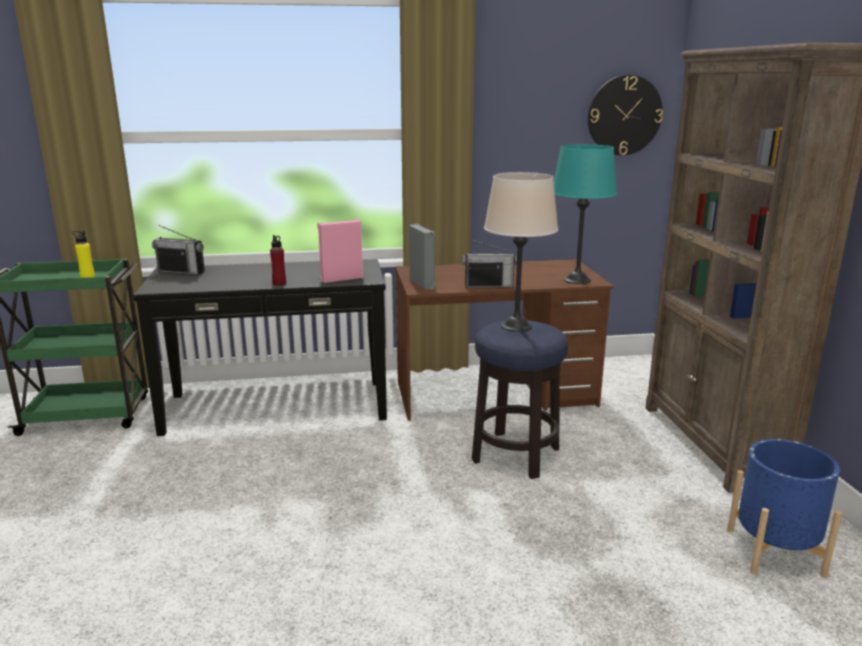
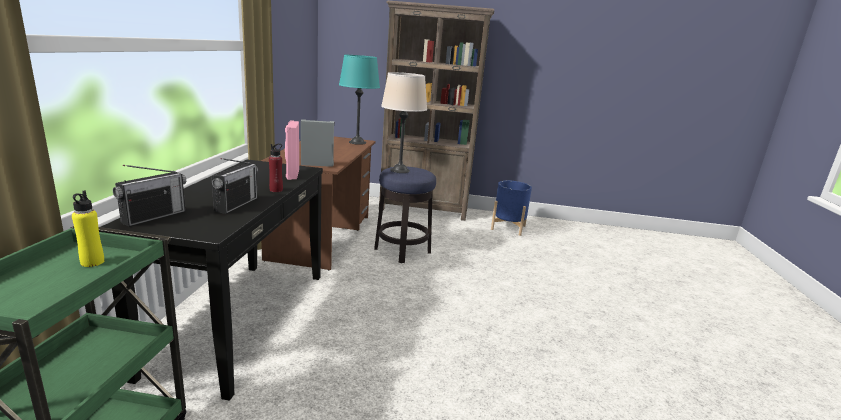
camera: 75 degrees left, 0 degrees up
(489, 286) = (344, 155): radio -> radio (236, 204)
(624, 115) = (306, 35): wall clock -> none

